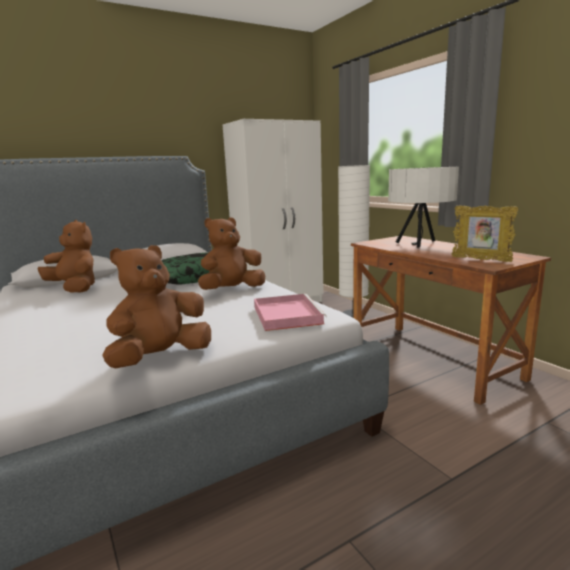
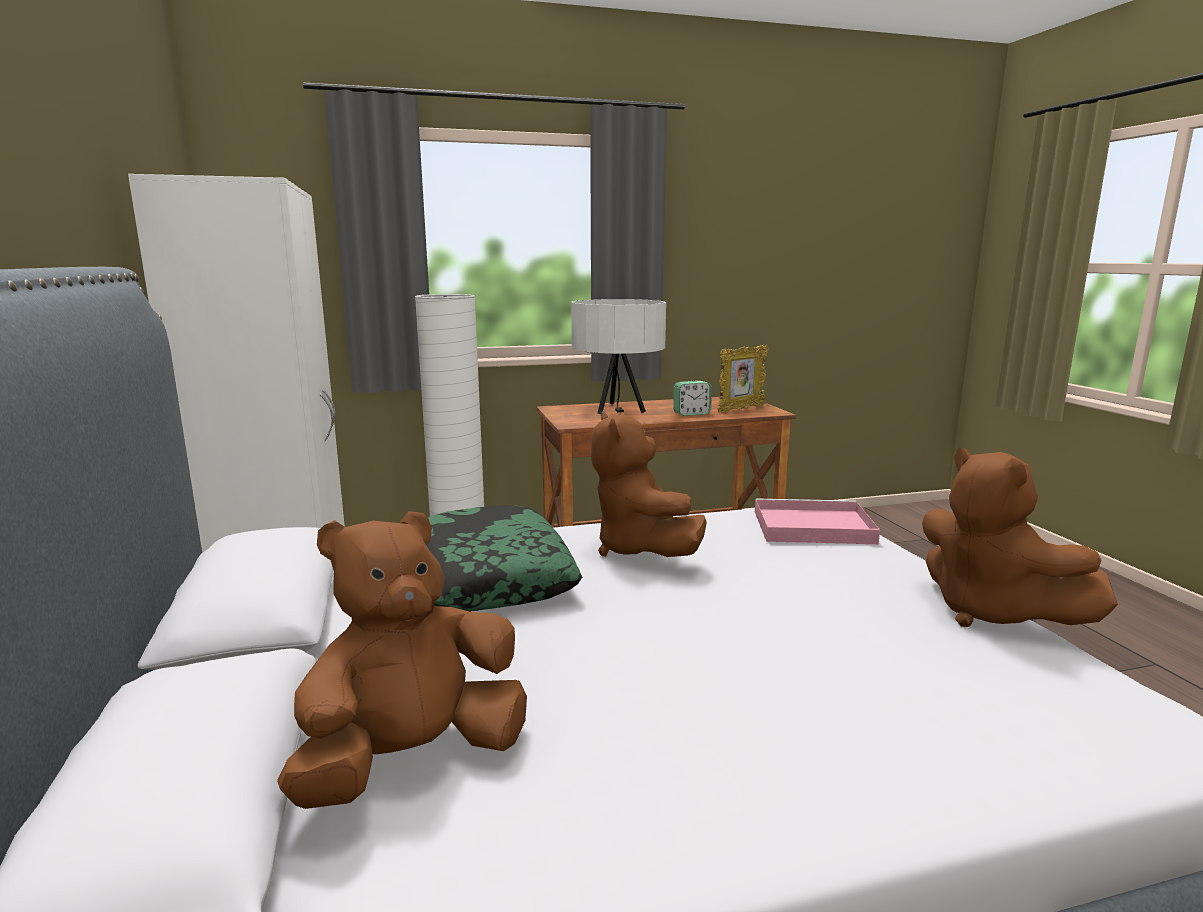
camera: 75 degrees left, 0 degrees up
(438, 253) = (691, 413): none -> alarm clock

